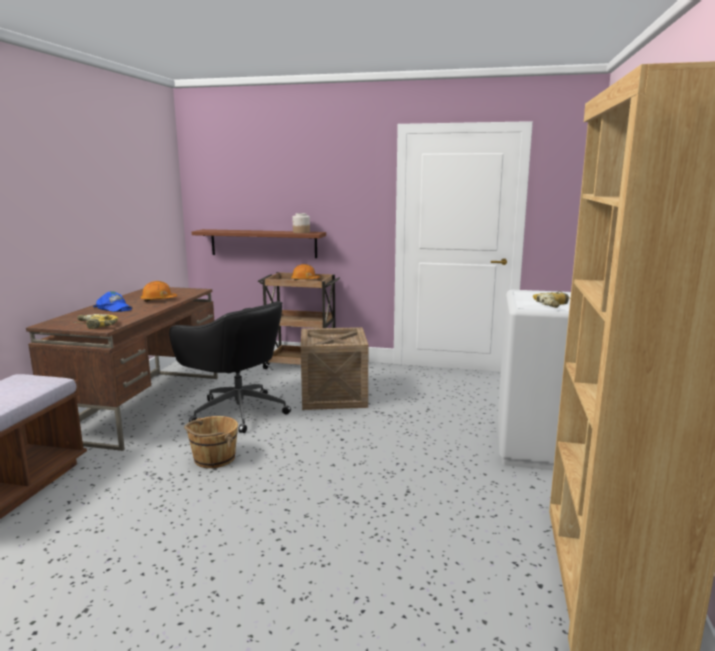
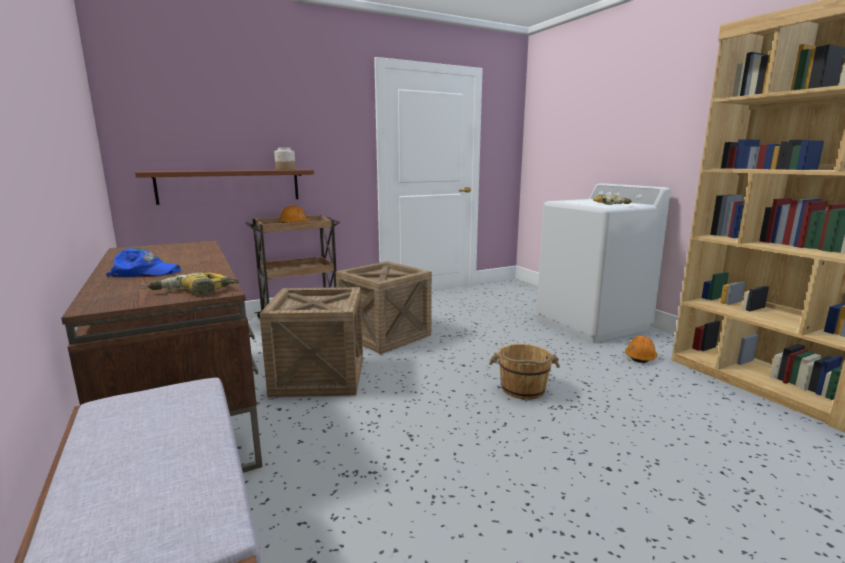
camera: 40 degrees left, 0 degrees up
(158, 300) = (184, 257): orange hard hat -> orange hard hat (640, 356)
(213, 458) = (389, 427): brown bucket -> brown bucket (523, 389)
(237, 411) = (319, 376): black office chair -> crate

